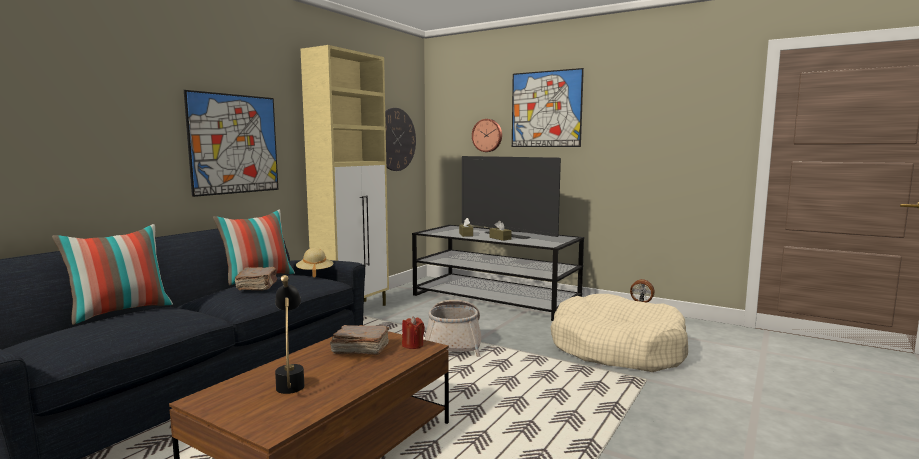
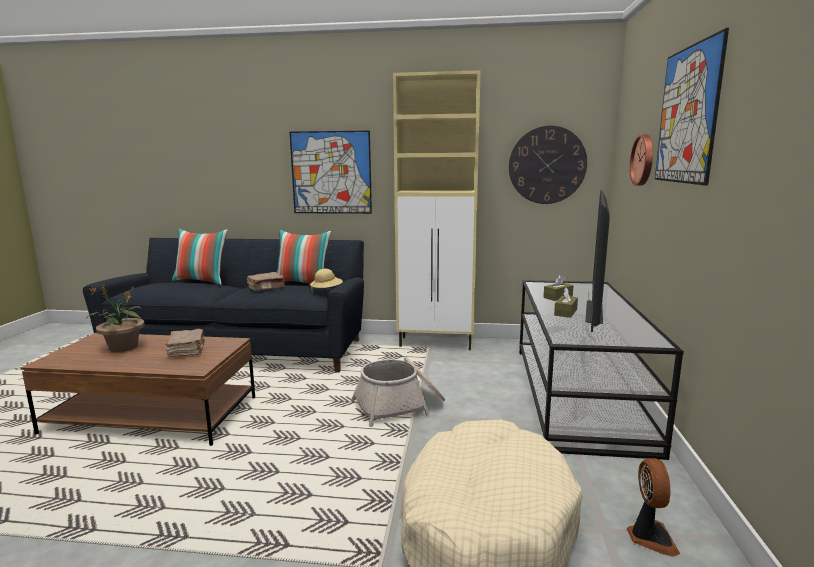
camera: 65 degrees right, 5 degrees up
(290, 381) = (123, 347): black table lamp -> potted plant
(413, 345) = (200, 364): red candle -> none

